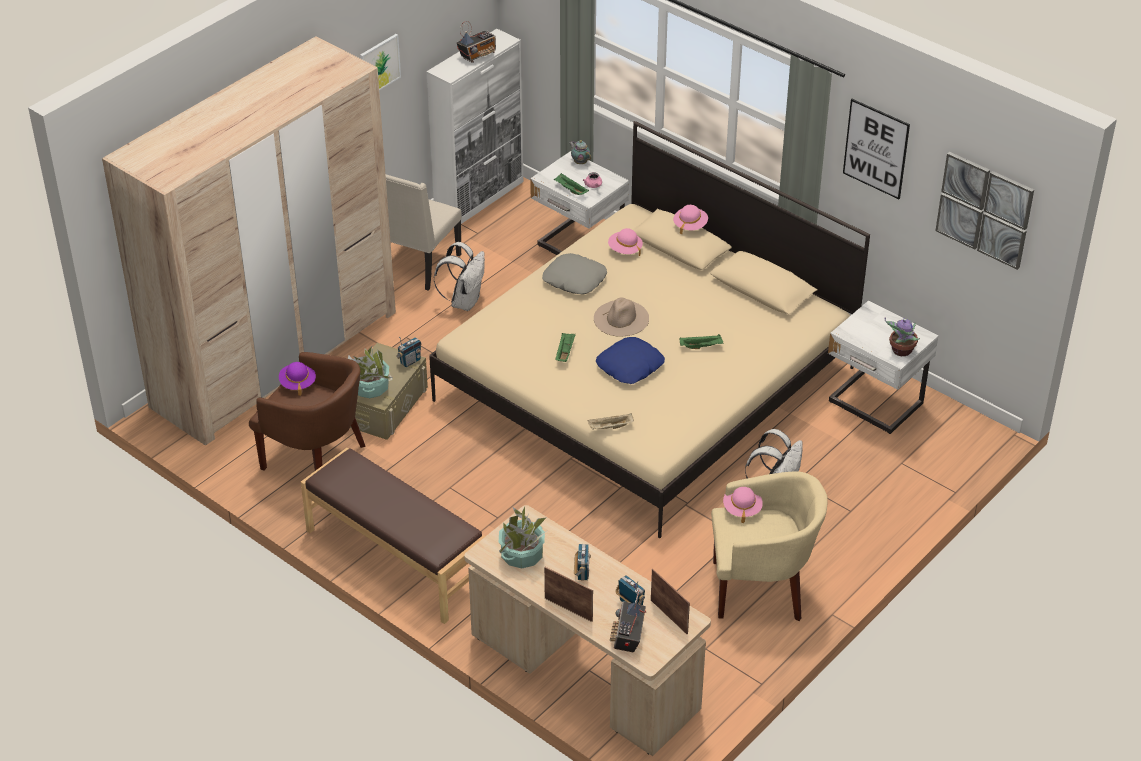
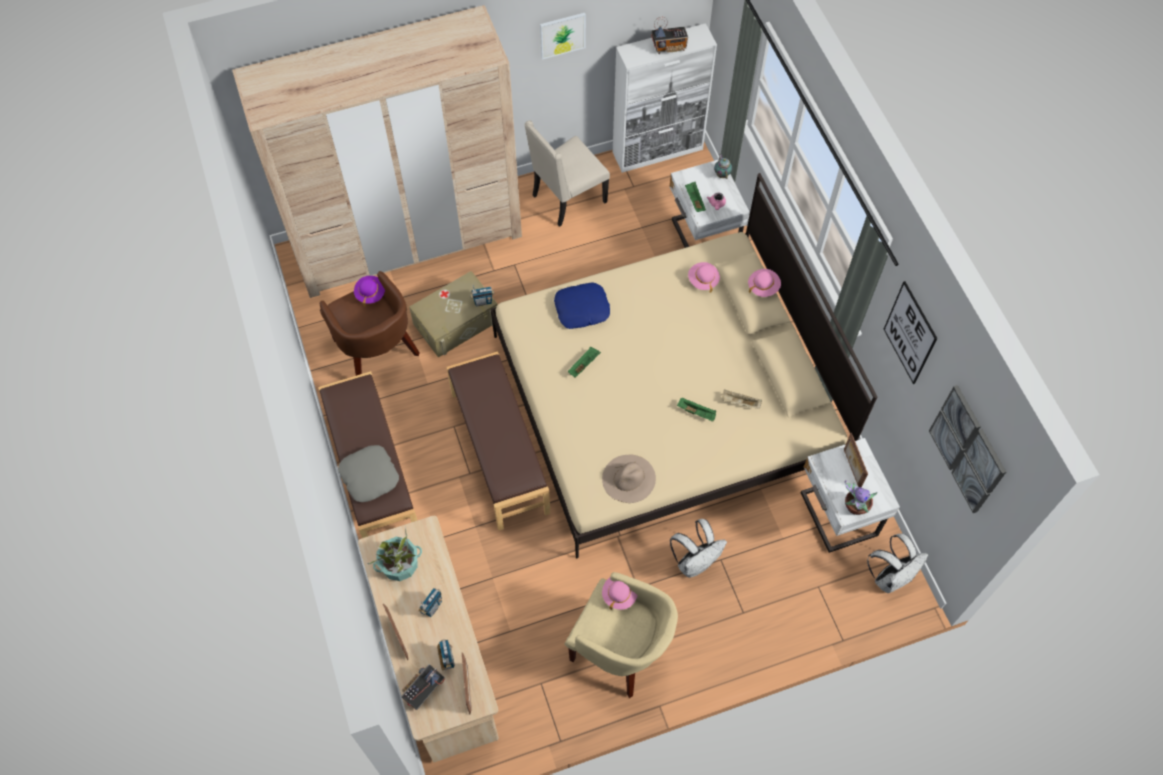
camera: 30 degrees right, 20 degrees up
(370, 387) = (438, 313): potted plant -> none
(464, 301) = (579, 250): white backpack -> white backpack (890, 577)
(515, 488) = (500, 452): none -> brown bench
(574, 280) = (641, 293): grey pillow -> grey pillow (369, 476)
(610, 427) = (569, 459): beige tray -> beige tray (740, 403)
(621, 318) = (652, 351): beige hat -> beige hat (629, 478)
(630, 366) = (626, 404): blue pillow -> blue pillow (582, 309)
(875, 326) = (851, 469): none -> picture frame

